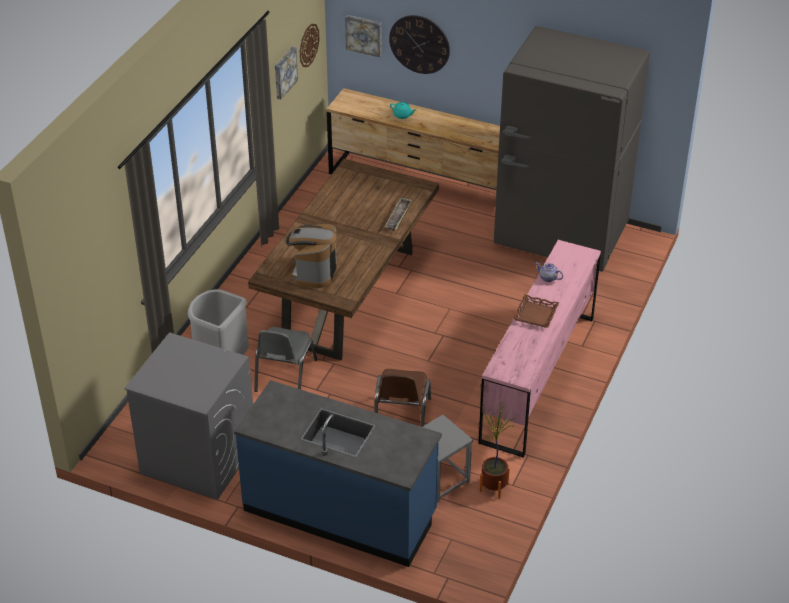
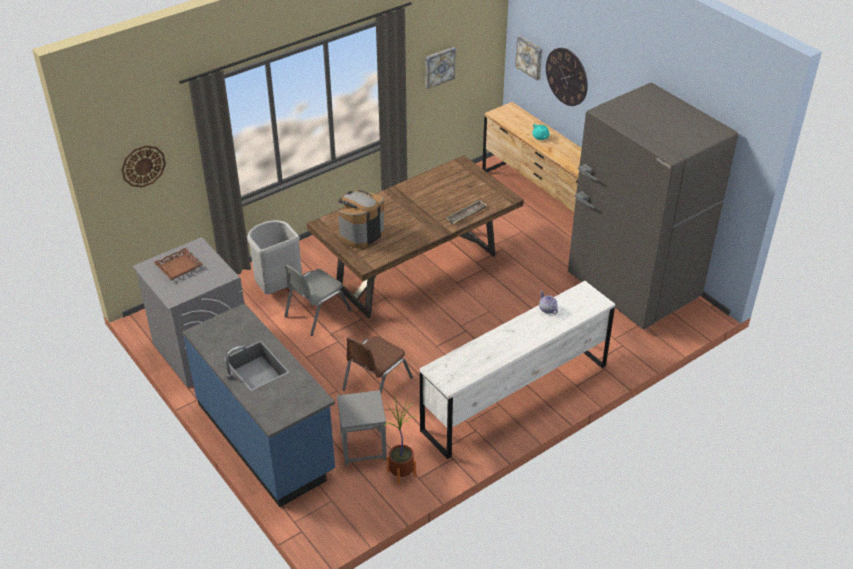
camera: 30 degrees right, 0 degrees up
(308, 45) = (477, 52): wall clock -> wall clock (143, 166)
(536, 314) = (510, 336): brown tray -> brown tray (178, 267)
(538, 378) = (515, 397): pink dresser -> white dresser

